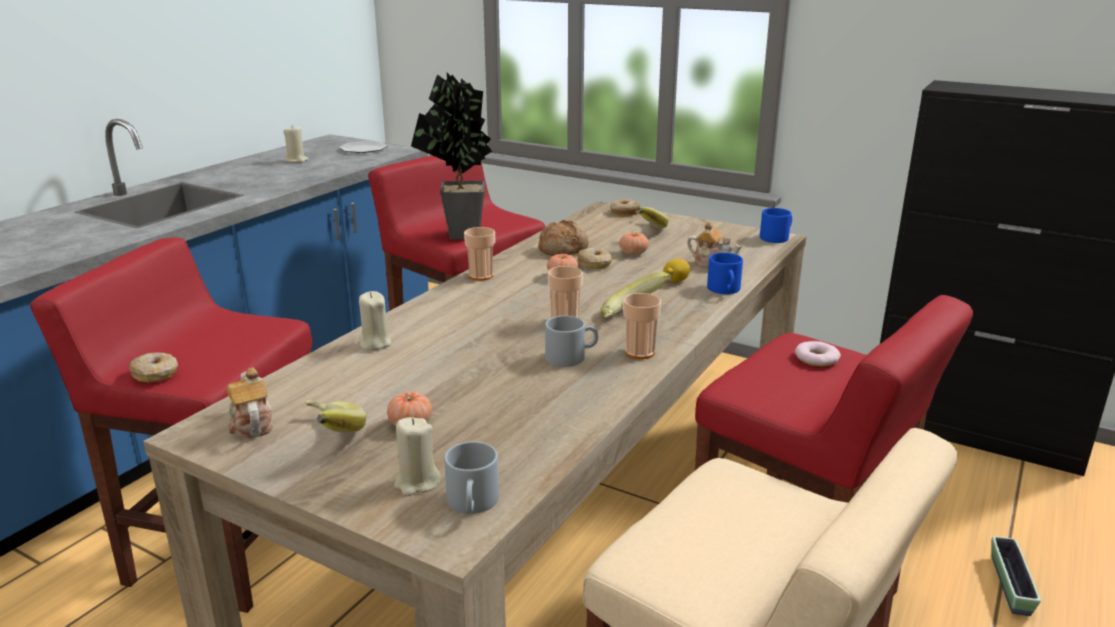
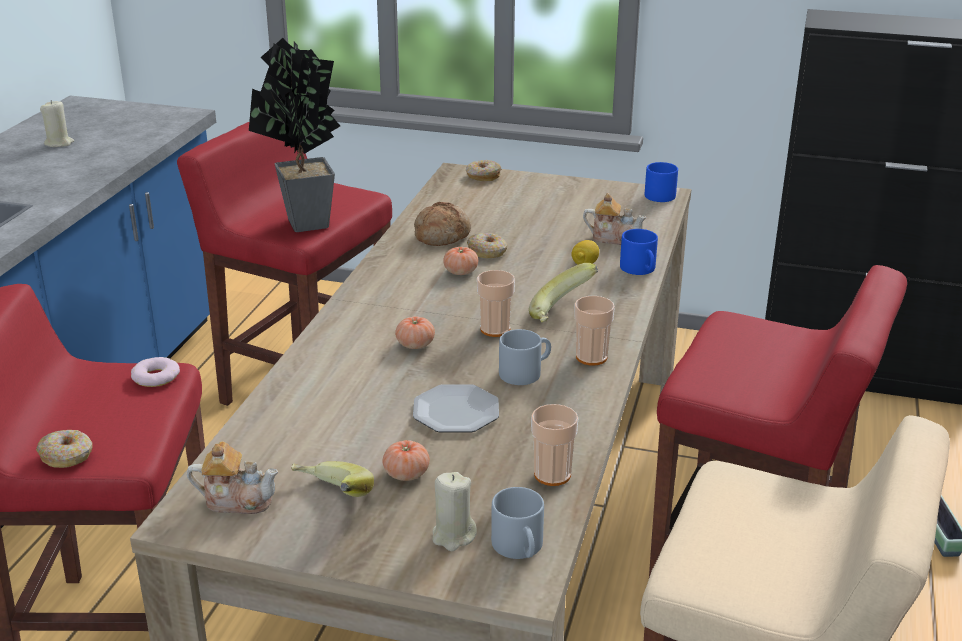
camera: 15 degrees left, 5 degrees up
(251, 424) = (237, 500): teapot -> teapot turned 135 degrees clockwise
(363, 149) = (133, 118): plate -> plate (455, 412)
(375, 343) = (306, 384): beige candle -> none
(481, 276) = (370, 282): cup -> cup (552, 475)
(633, 253) = (521, 232): tomato -> tomato (415, 344)
(645, 230) = (518, 199): banana -> none
(816, 358) = (757, 338): donut -> donut (155, 377)

